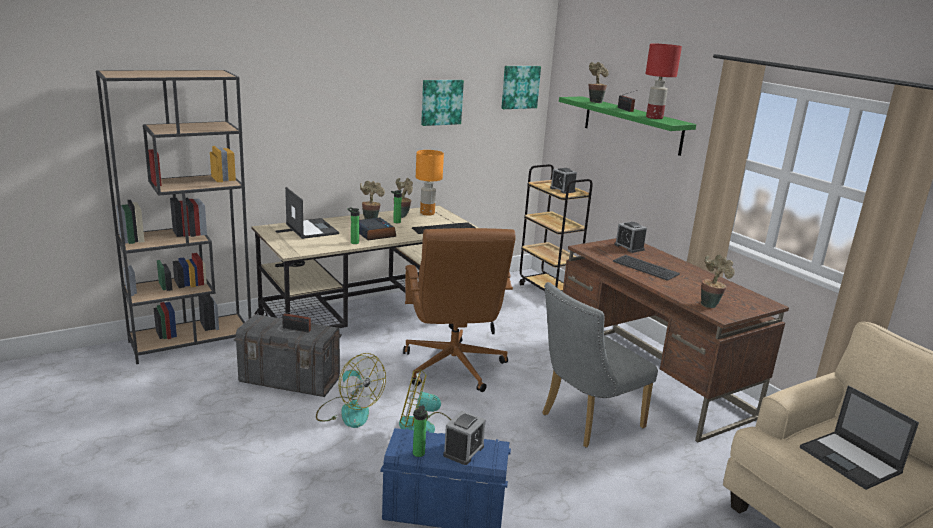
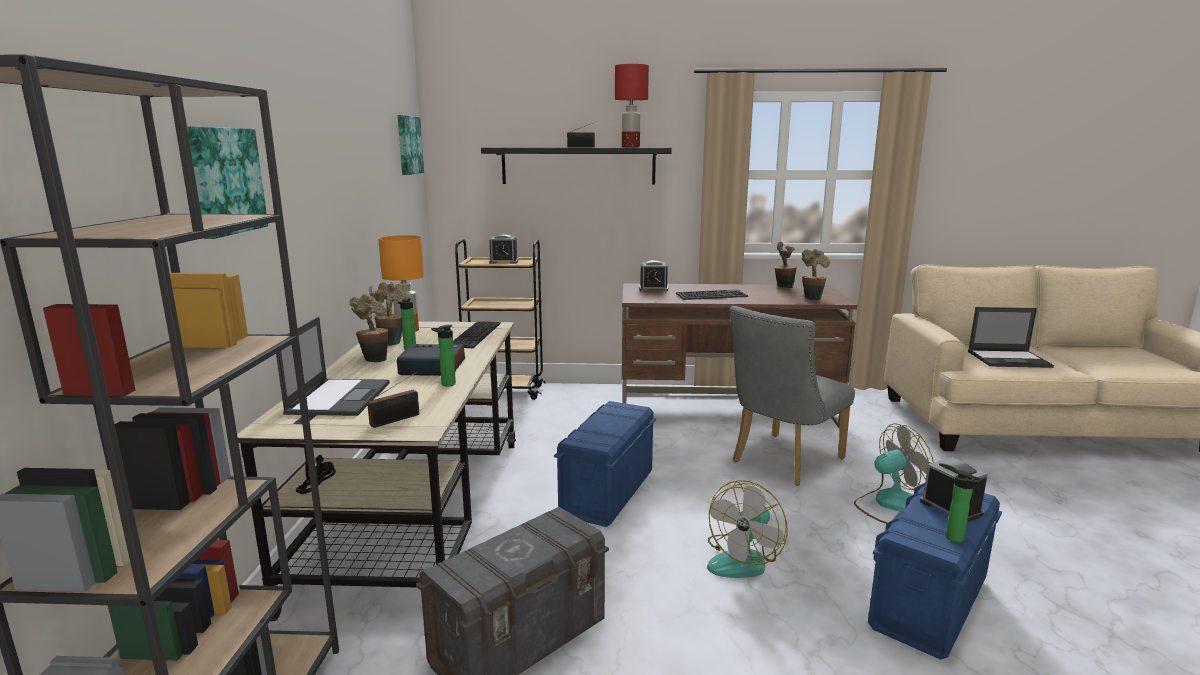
camera: 55 degrees left, 5 degrees down
(298, 329) = (532, 541): radio -> radio (398, 419)
(311, 229) = (339, 397): laptop -> laptop turned 90 degrees clockwise
(348, 411) = (658, 609): fan -> fan (890, 505)
(441, 102) = (365, 166): picture -> picture (224, 181)
(453, 365) = (607, 493): brown office chair -> blue storage box
(586, 422) = (782, 462): grey chair -> grey chair turned 45 degrees clockwise
(595, 102) = (528, 147): potted plant -> potted plant (783, 287)
(632, 125) = (578, 165): green shelf -> black shelf

